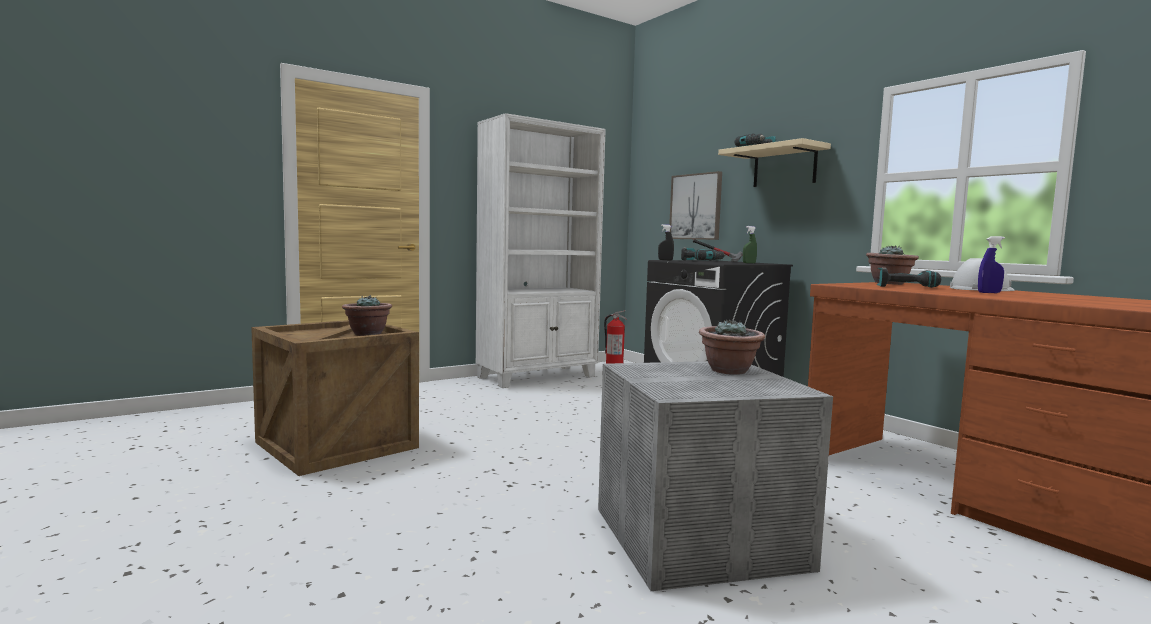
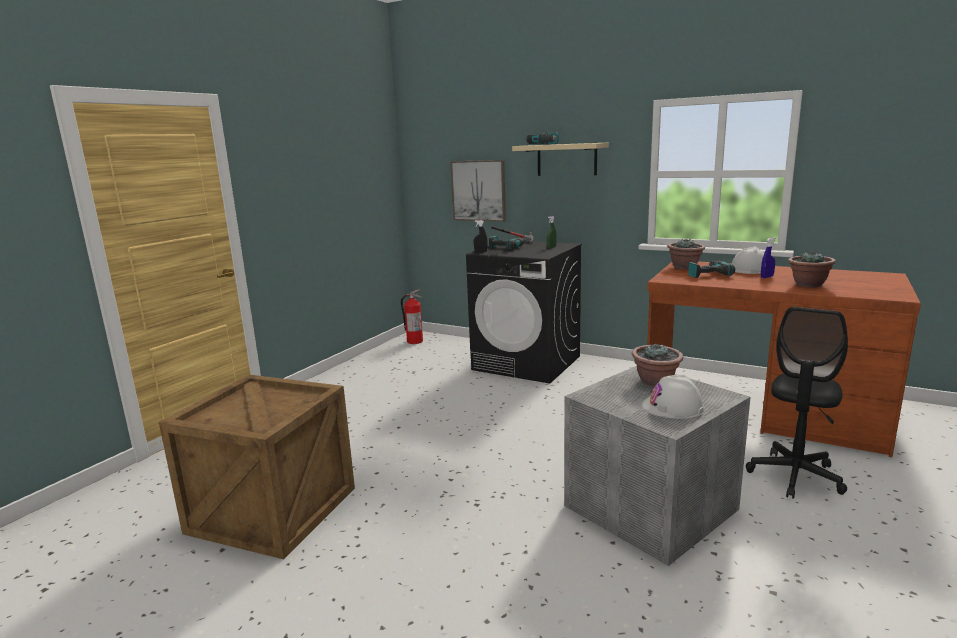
camera: 25 degrees left, 10 degrees up
(367, 334) = (287, 398): potted plant -> potted plant (808, 285)
(538, 377) = (362, 369): white bookcase -> none
(708, 386) = (673, 407): none -> white hard hat
(953, 565) = (795, 476): none -> black office chair

